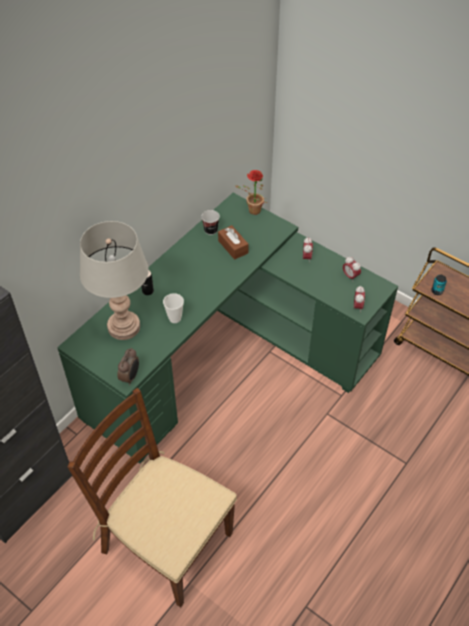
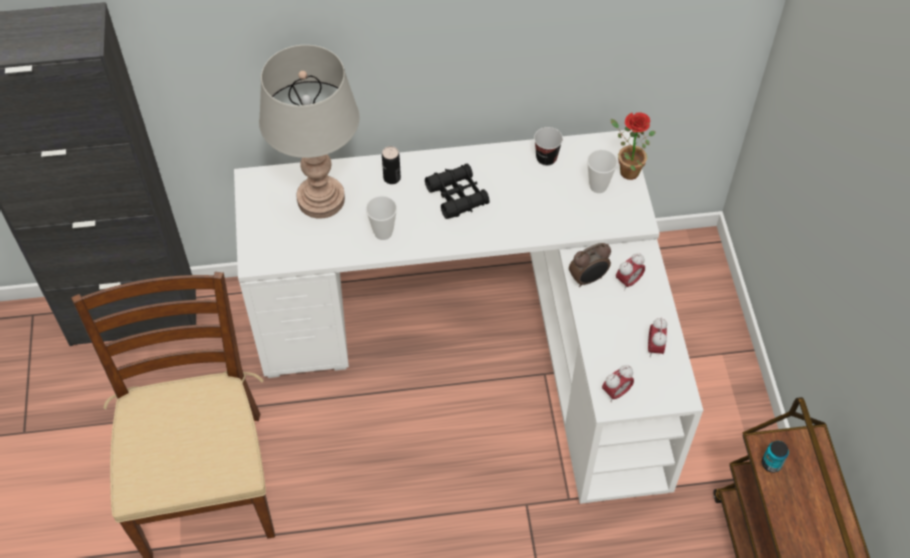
camera: 45 degrees right, 5 degrees up
(130, 377) = (264, 260): alarm clock -> alarm clock (588, 279)
(190, 276) = (457, 196): none -> black binoculars
(226, 357) = (486, 338): green desk -> white desk
(233, 247) = (548, 198): brown tissue box -> none
(248, 226) = (598, 186): none -> cup

